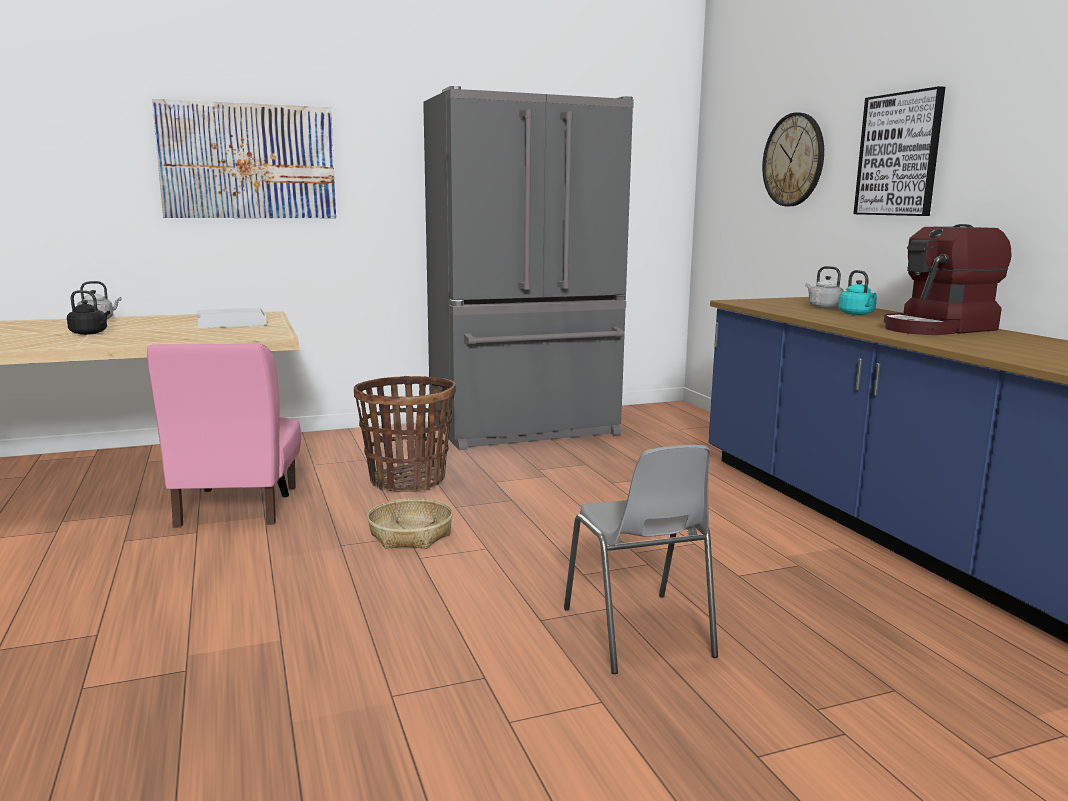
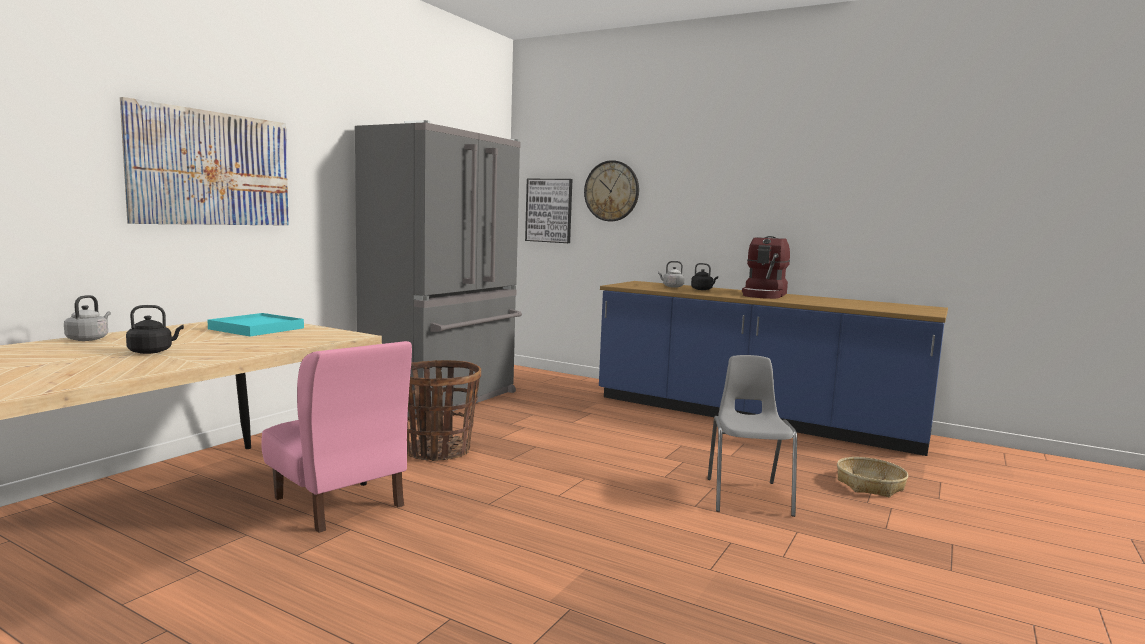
camera: 40 degrees left, 5 degrees down
(231, 322) = (256, 328): white tray -> turquoise tray
(410, 535) = (520, 484): basket -> basket (869, 485)
(638, 633) = (747, 496): grey chair -> grey chair turned 120 degrees counterclockwise
(857, 314) = (703, 289): turquoise kettle -> black kettle
(899, 155) = (701, 193): picture -> picture (549, 210)

